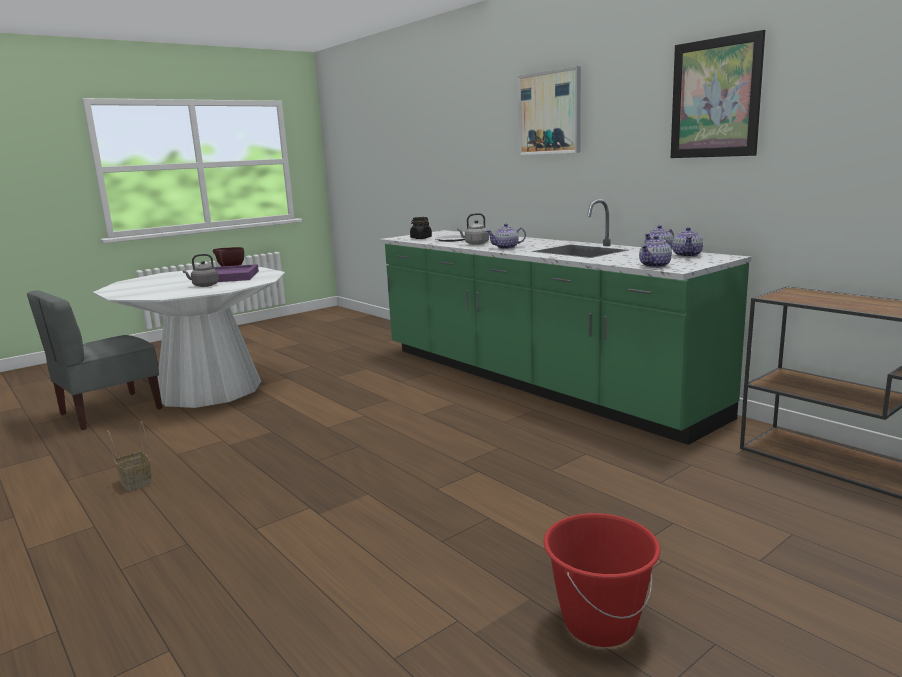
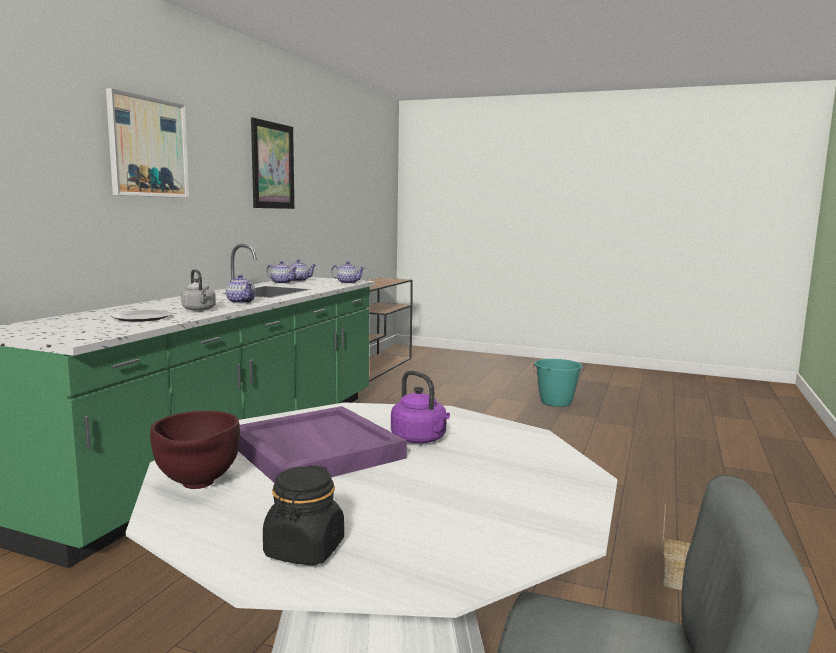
camera: 120 degrees left, 5 degrees down
(204, 285) = (420, 439): grey kettle -> purple kettle
(421, 238) = (98, 330): black jar -> black jar (304, 550)
(599, 624) = (556, 402): red bucket -> turquoise bucket

